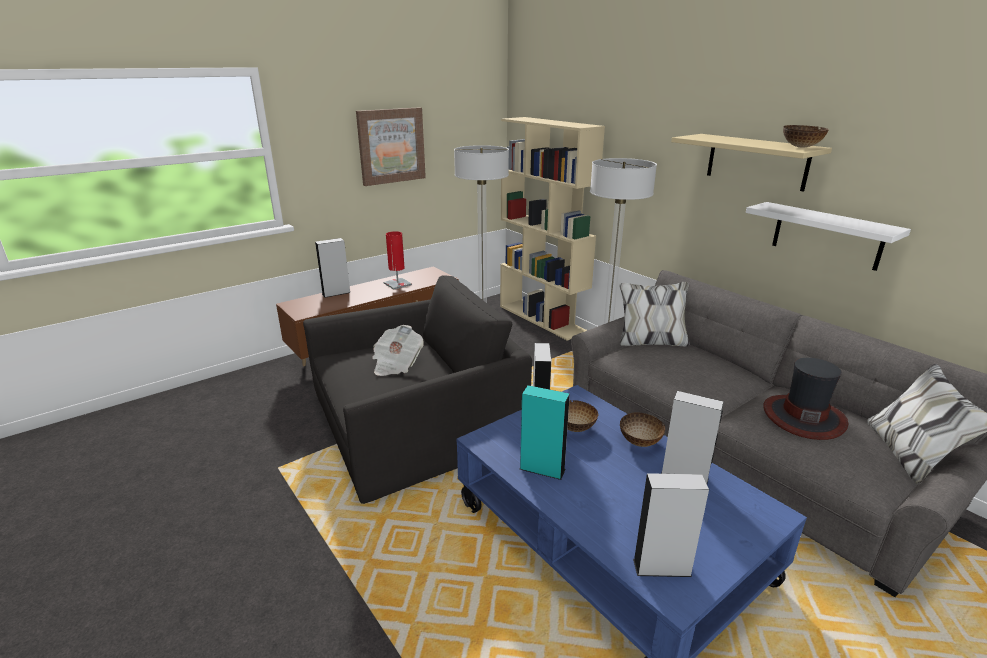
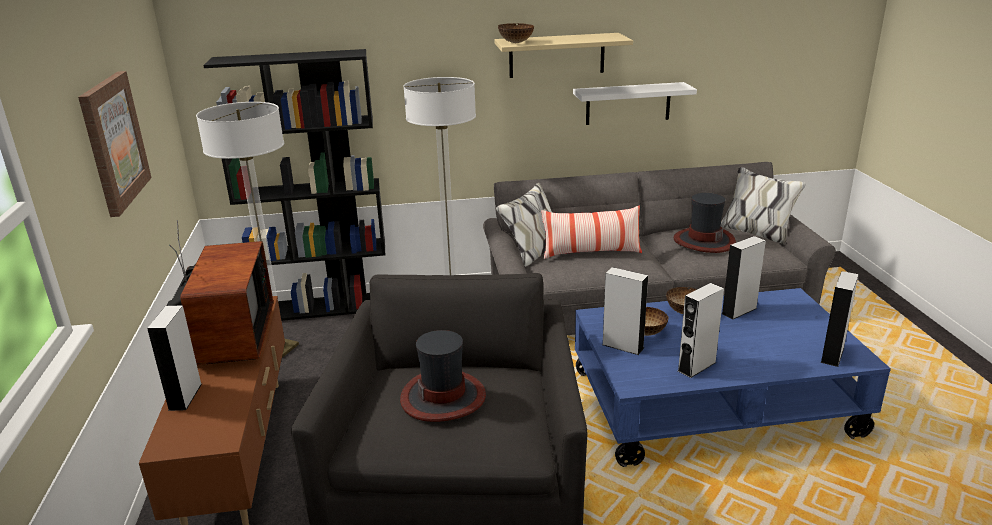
camera: 60 degrees left, 0 degrees up
(396, 364) = (443, 397): newspaper -> hat
(397, 284) = (229, 340): red table lamp -> television
(542, 319) = (324, 307): beige bookcase -> black bookcase
(542, 469) = (696, 366): turquoise speaker -> grey speaker
(678, 363) = (591, 253): none -> pillow
(801, 147) = (609, 36): bowl -> bowl (516, 42)

